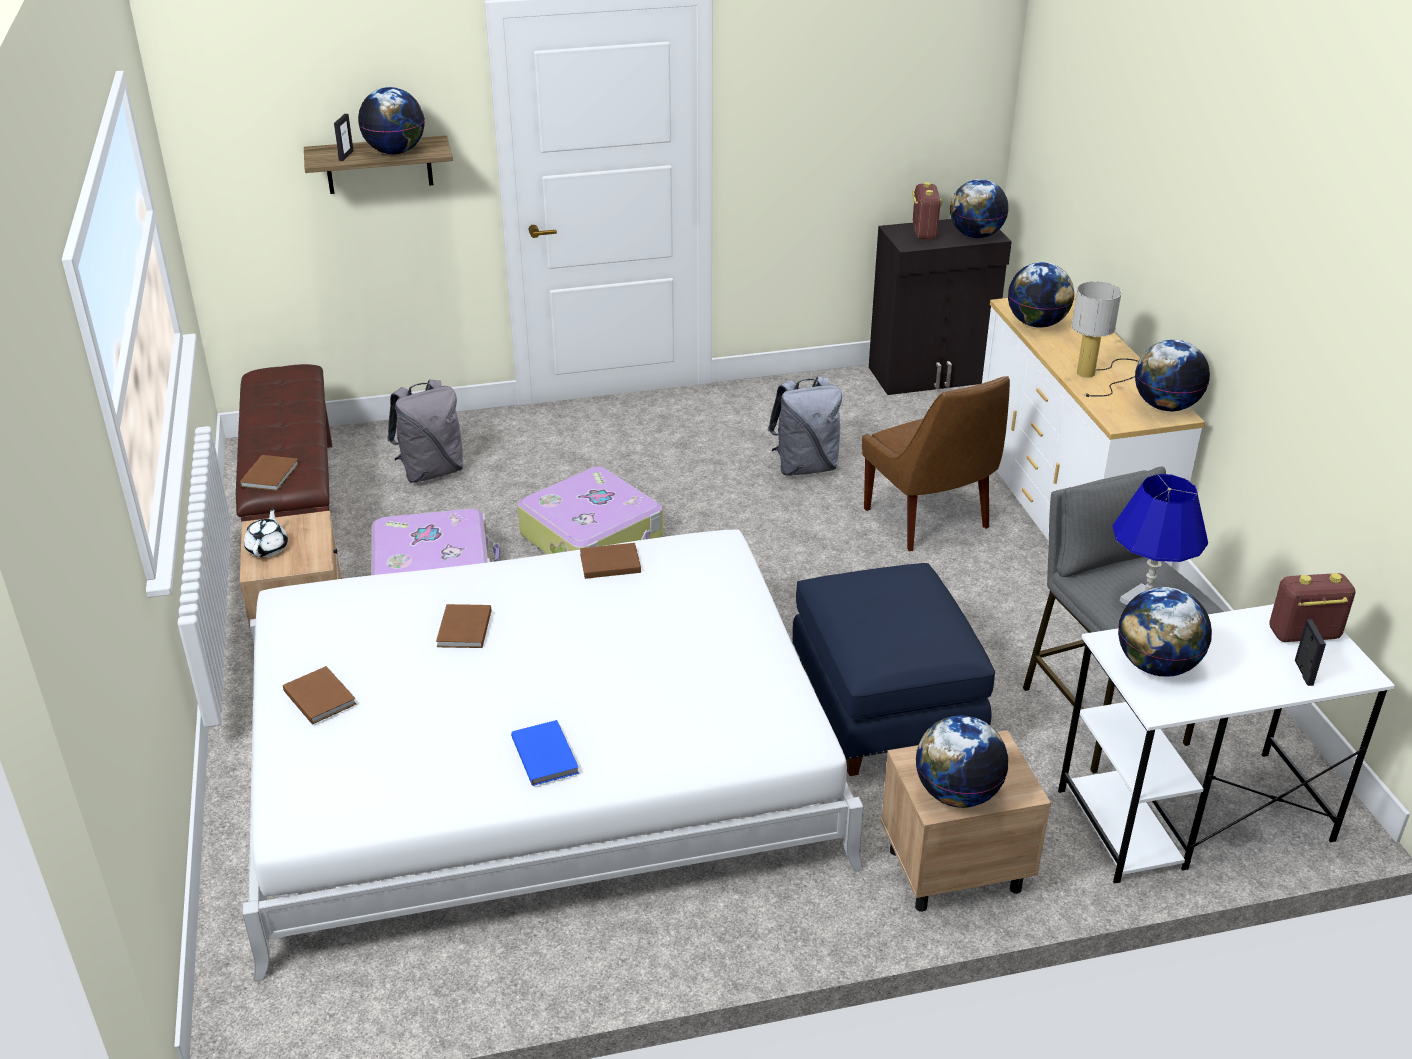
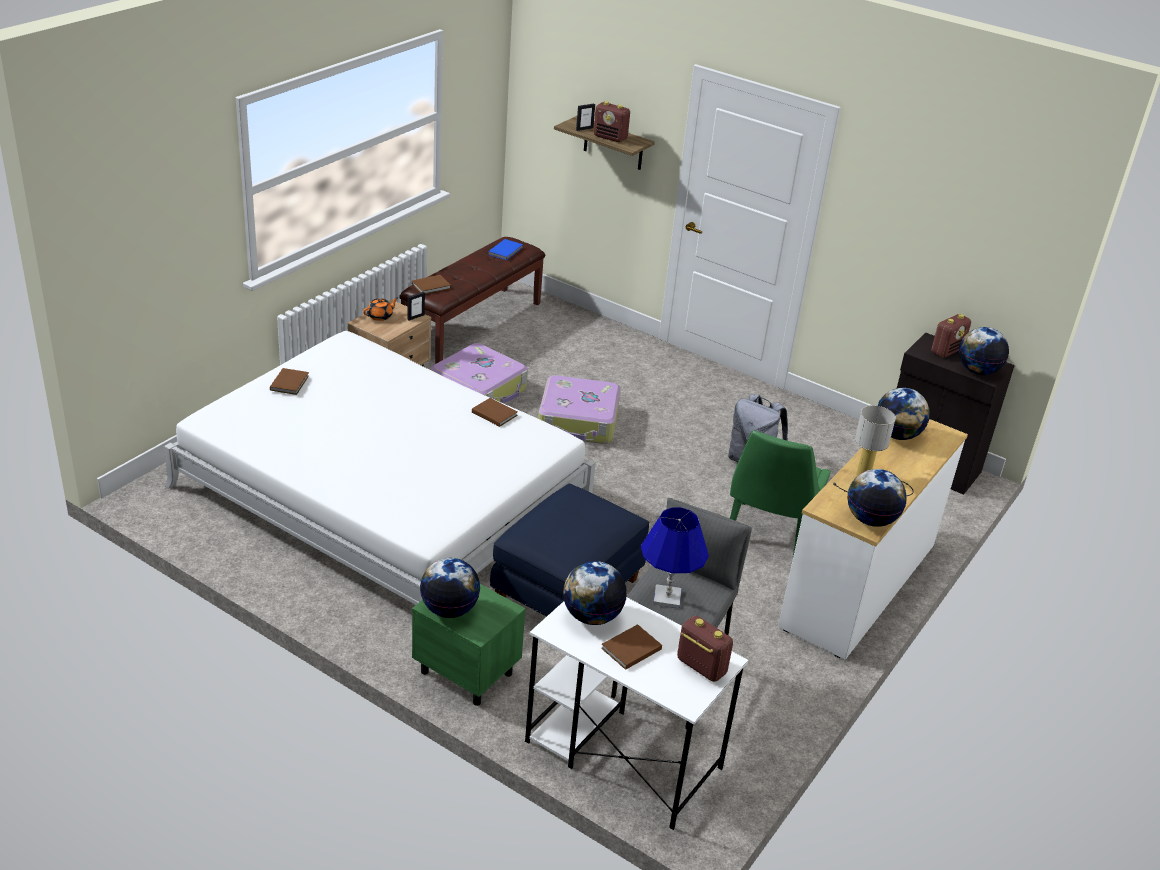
camera: 45 degrees right, 0 degrees up
(268, 548) = (380, 316): white teapot -> orange teapot
(395, 152) = (610, 138): globe -> radio
(431, 471) = (561, 344): grey backpack -> none
(463, 630) = (384, 396): brown book -> brown book (629, 649)
(546, 754) = (324, 463): blue book -> blue book (506, 251)
(929, 521) = (767, 532): brown chair -> green chair
(952, 870) = (465, 672): beige nightstand -> green nightstand
(1303, 672) = (658, 678): picture frame -> picture frame (415, 317)

